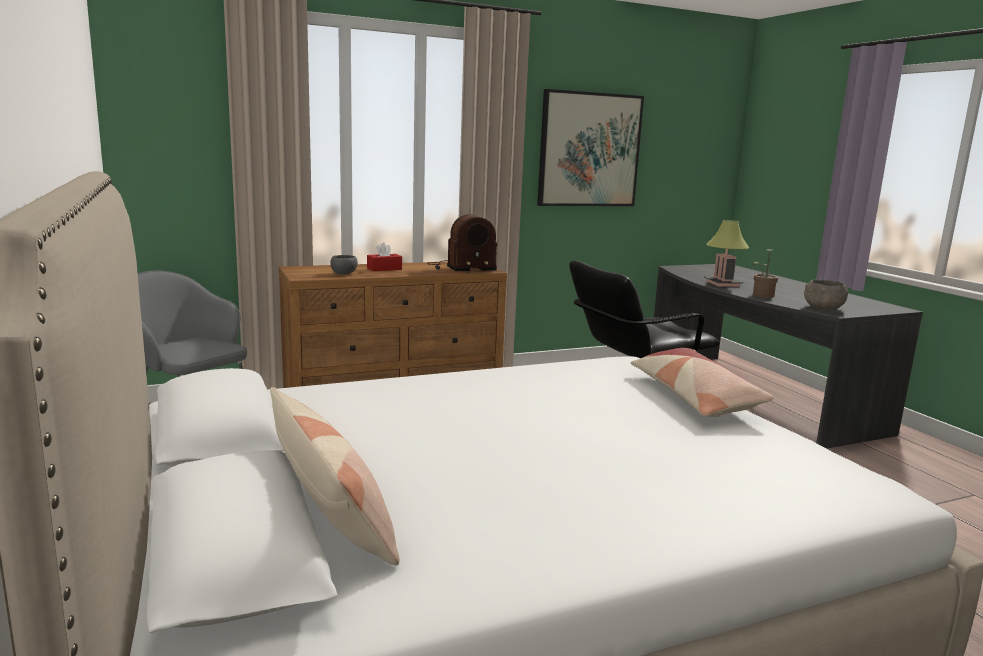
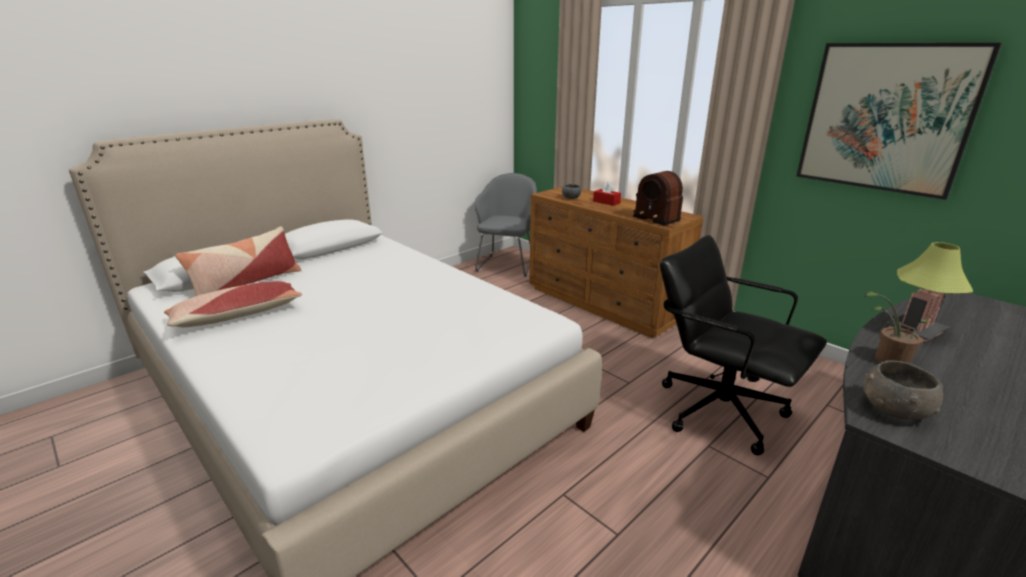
camera: 70 degrees right, 10 degrees up
(694, 397) = (468, 353): pillow -> pillow (237, 316)

